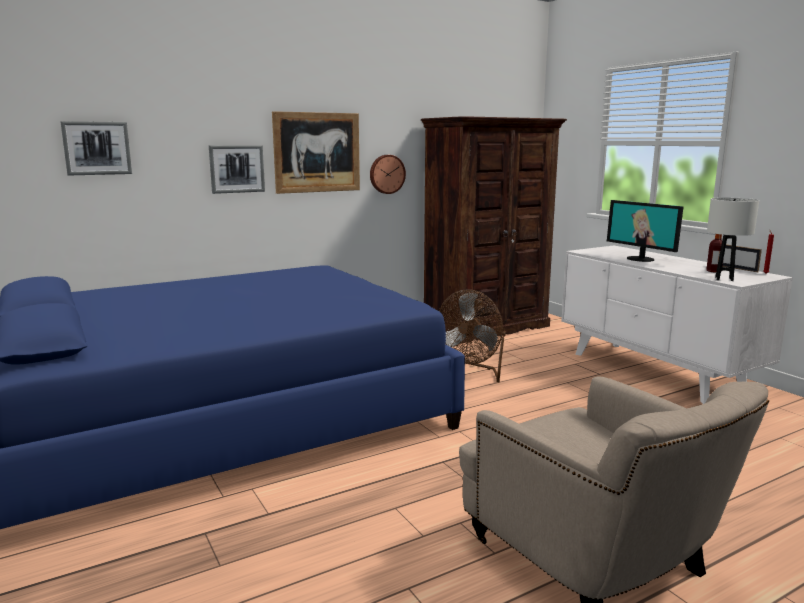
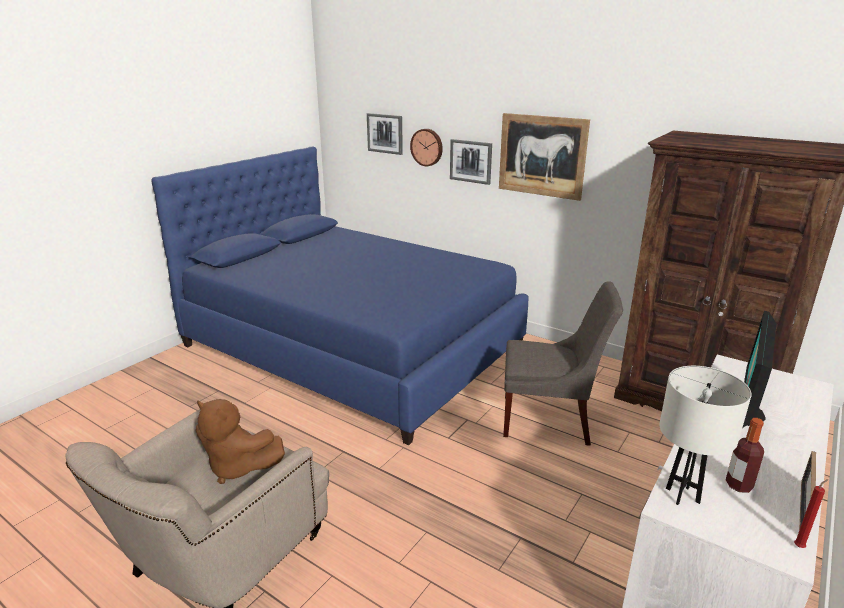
camera: 65 degrees right, 10 degrees up
(386, 174) = (617, 189): wall clock -> wall clock (427, 147)
(468, 369) = (550, 420): brown fan -> grey chair
(563, 443) = (238, 467): none -> brown plush toy

